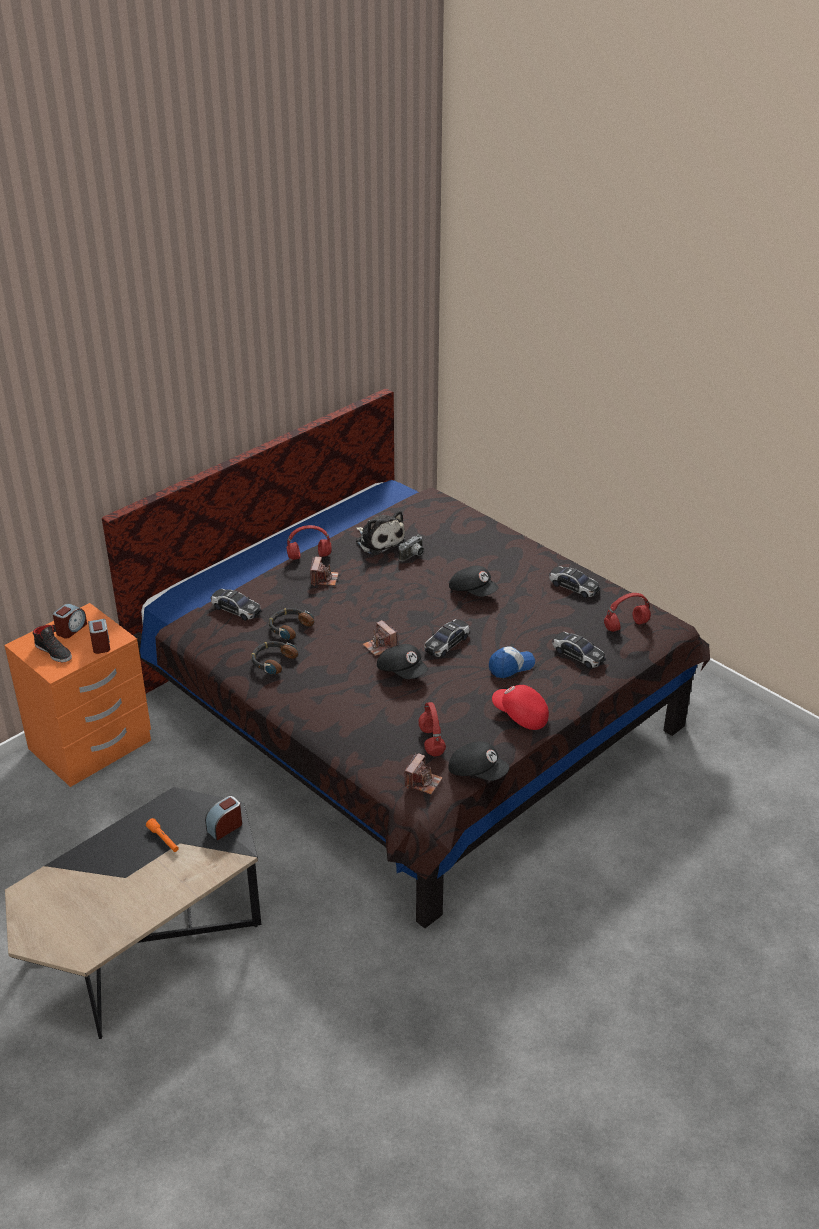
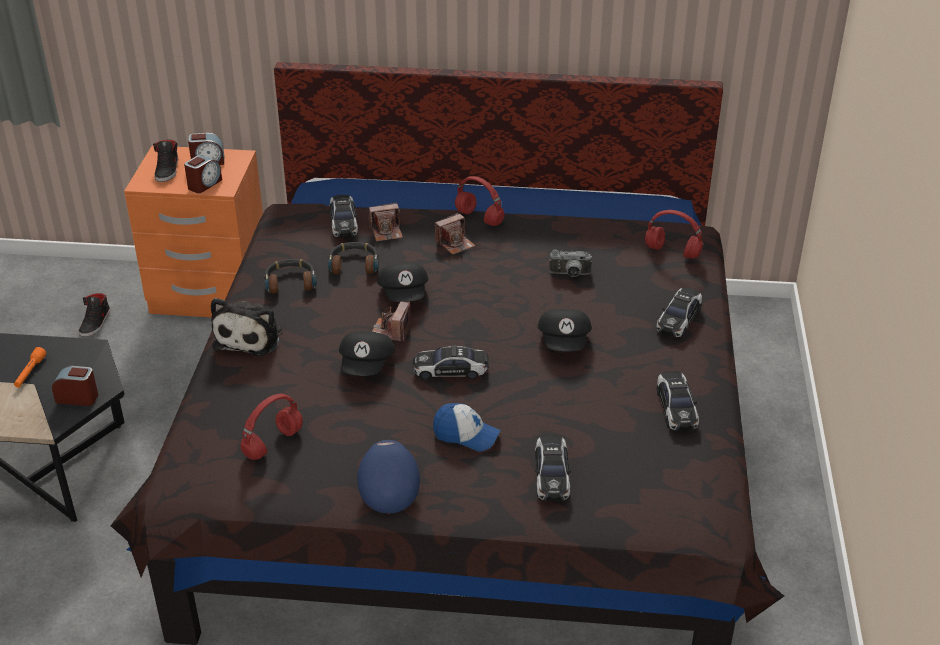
camera: 50 degrees right, 0 degrees up
(41, 820) = (95, 323): none -> black shoe
(379, 541) = (565, 242): plush toy -> plush toy (250, 336)
(423, 782) = (201, 471): camera -> camera (386, 232)
(477, 772) = (256, 502): black cap -> black cap (404, 295)
(502, 544) = (679, 319): none -> toy car
(520, 716) = (387, 485): red cap -> blue cap
(626, 625) = (660, 486): red headphones -> red headphones (673, 252)

